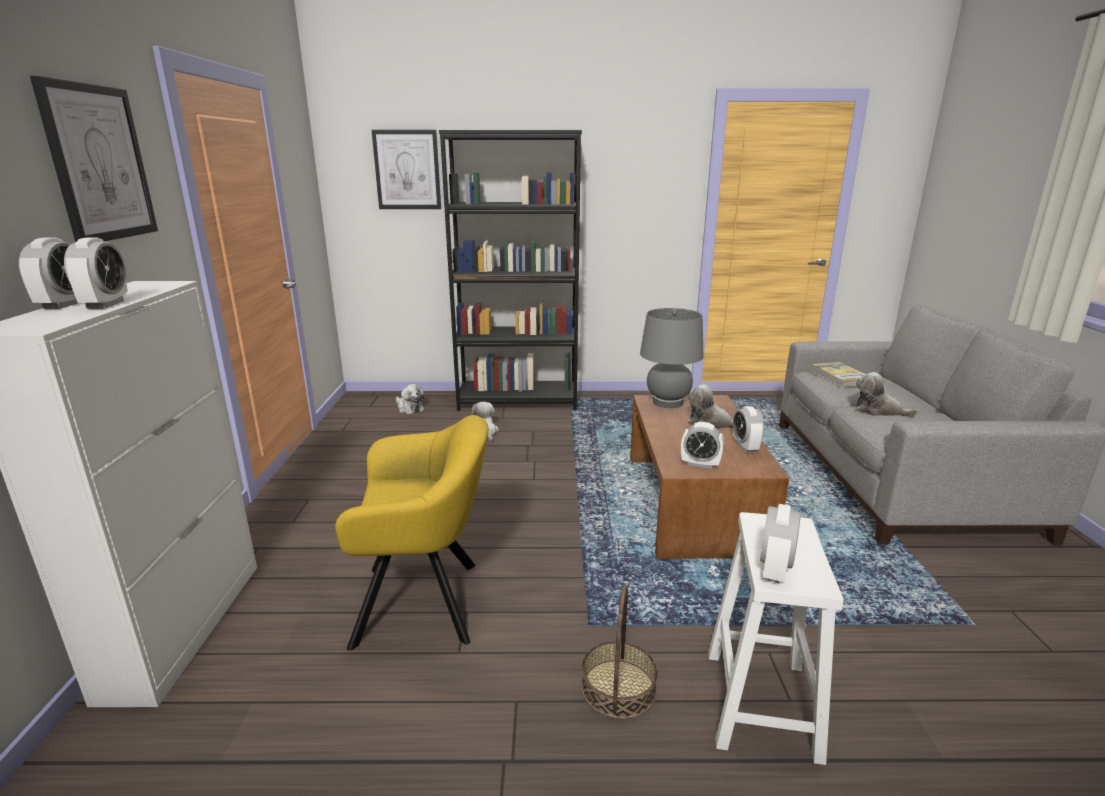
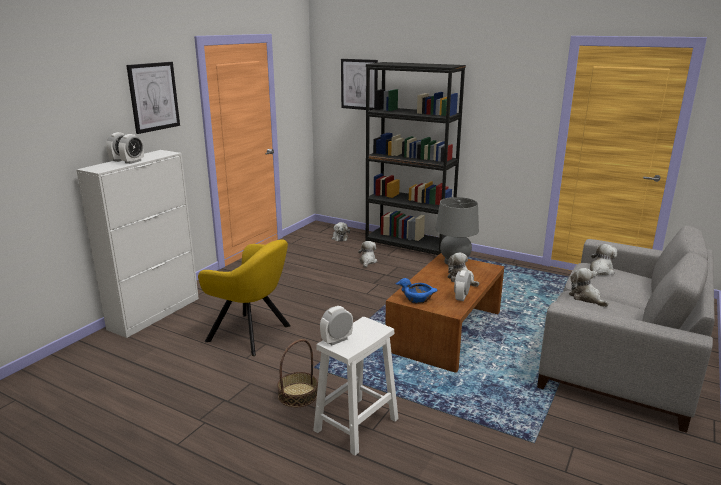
camera: 30 degrees right, 0 degrees up
(700, 464) = (418, 299): alarm clock -> blue bowl
(840, 377) = (600, 271): book -> plush toy

